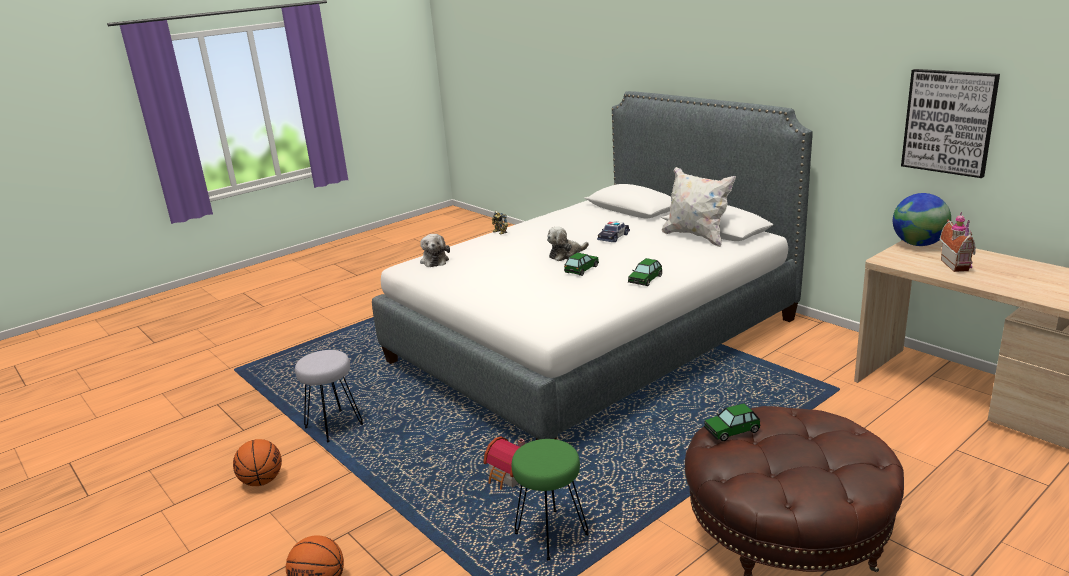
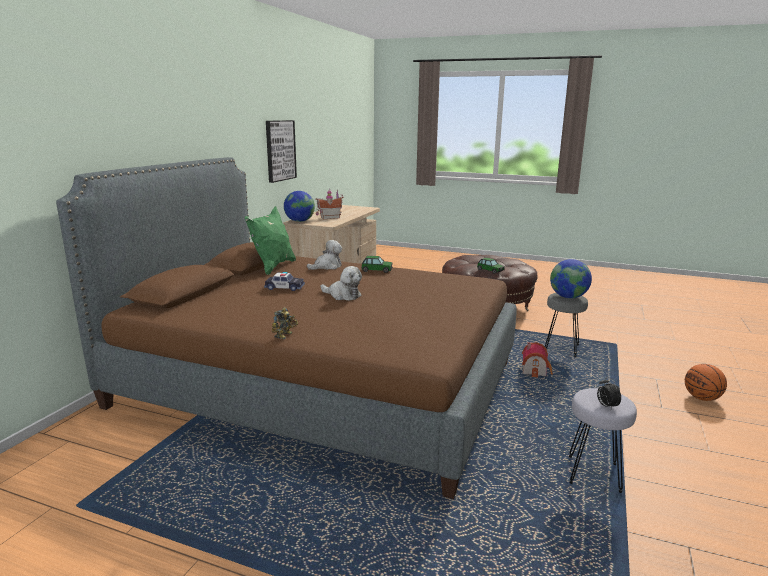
camera: 120 degrees left, 5 degrees down
(262, 481) = (701, 476): basketball -> none
(314, 356) = (606, 406): none -> alarm clock
(434, 260) = (402, 345): plush toy -> plush toy (327, 266)
(542, 453) = (568, 297): none -> globe
(550, 535) = (562, 349): green stool -> grey stool
(581, 269) = (372, 287): toy car -> none
(594, 339) = (319, 384): white bed -> brown bed
(696, 236) = (273, 267): white pillow -> green pillow

